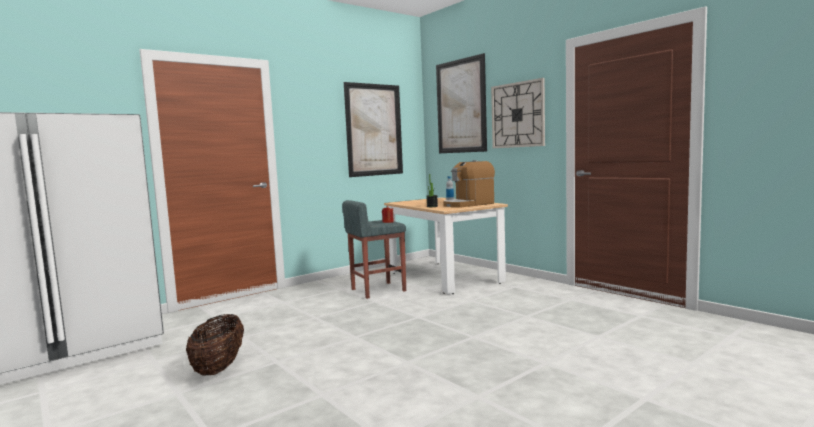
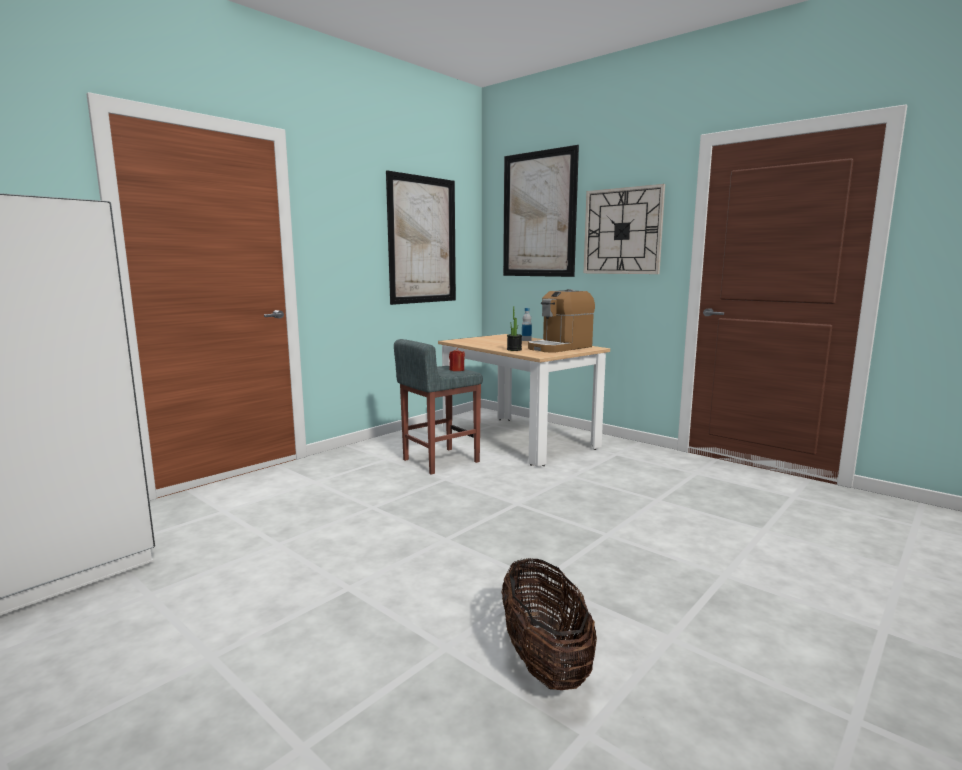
camera: 10 degrees left, 5 degrees up
(219, 368) = (261, 603): basket -> basket (544, 661)

